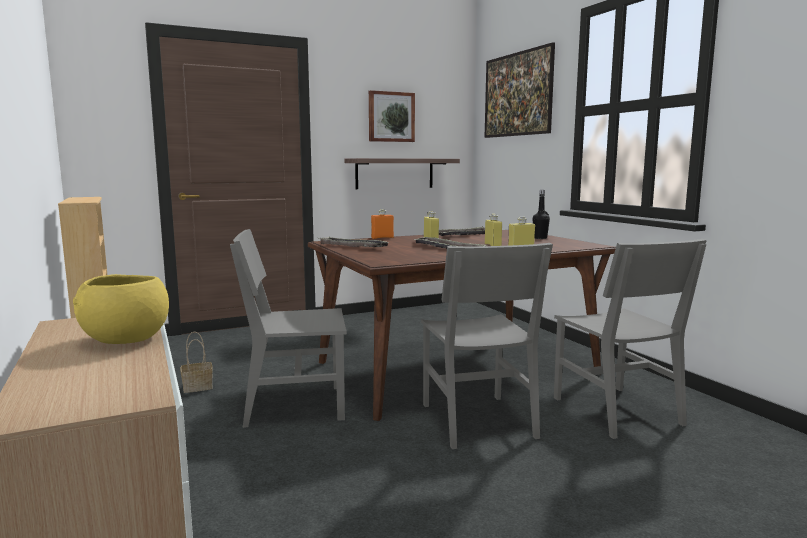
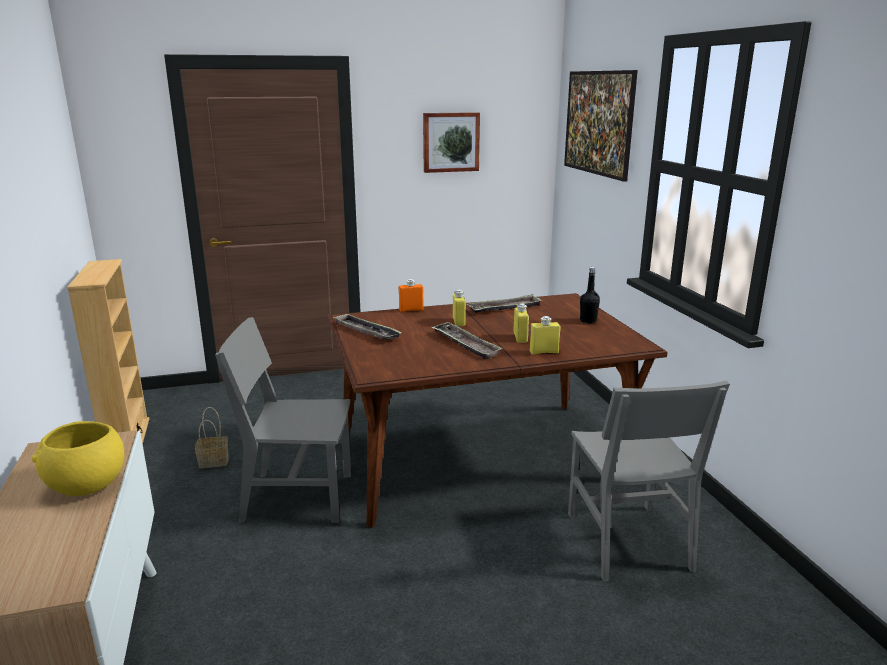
camera: 10 degrees right, 10 degrees up
(394, 173) = (454, 207): shelf -> none
(477, 420) = (471, 538): grey chair -> none

